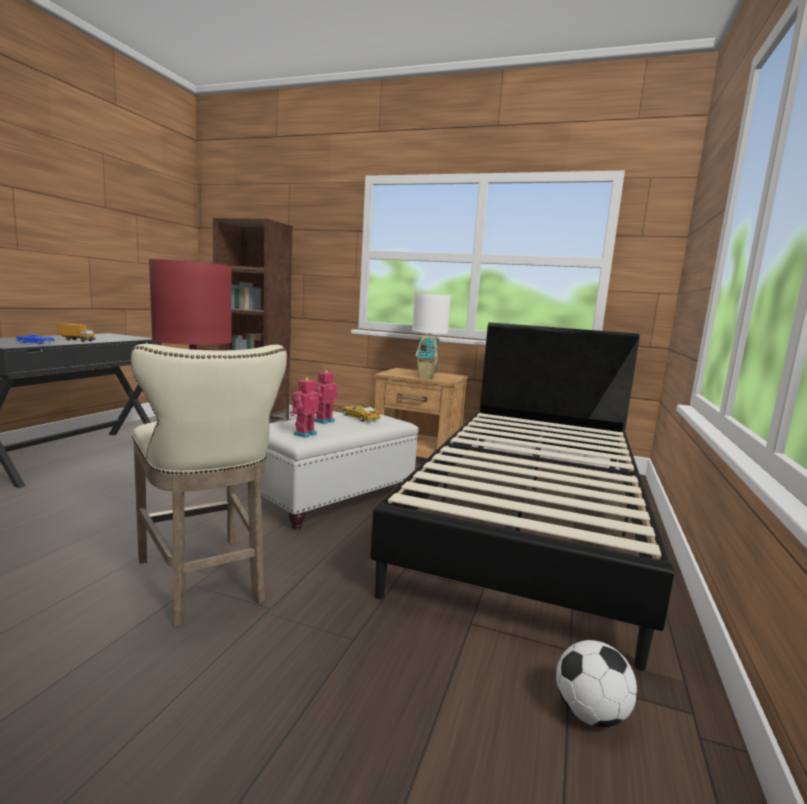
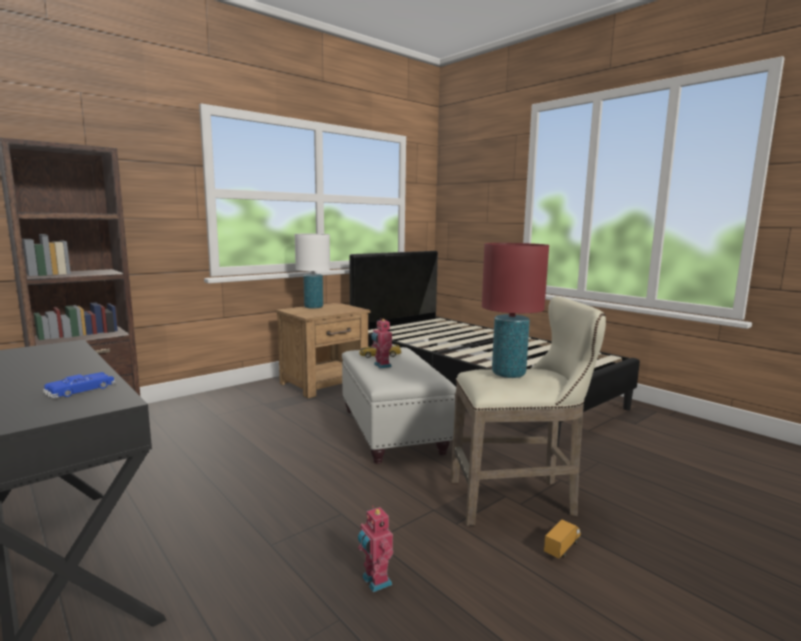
camera: 60 degrees left, 0 degrees up
(77, 340) = (63, 371): toy truck -> toy truck (562, 549)
(304, 434) = (421, 376): toy robot -> toy robot (375, 581)
(425, 377) = (336, 310): toy house -> none
(590, 714) = (658, 427): football -> none

